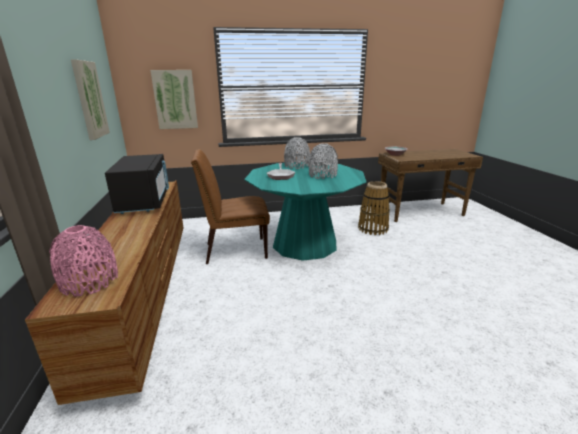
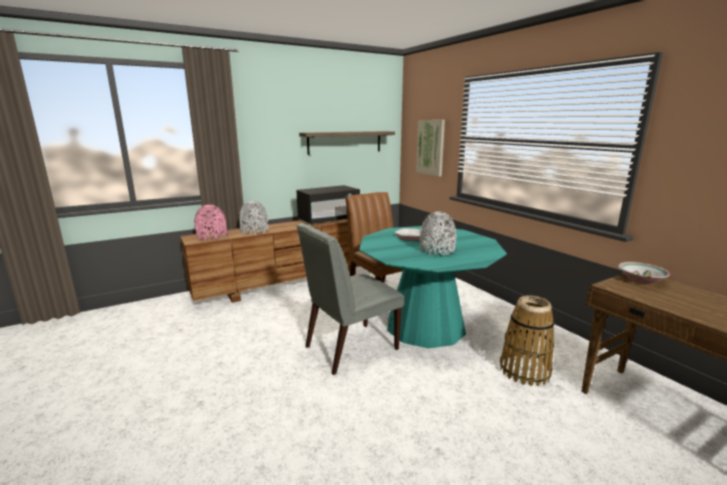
camera: 70 degrees right, 5 degrees down
(89, 100) = (345, 142): picture -> shelf
(297, 166) = (463, 237): grey vase -> grey vase (254, 231)
(320, 281) = (351, 347): none -> grey chair

